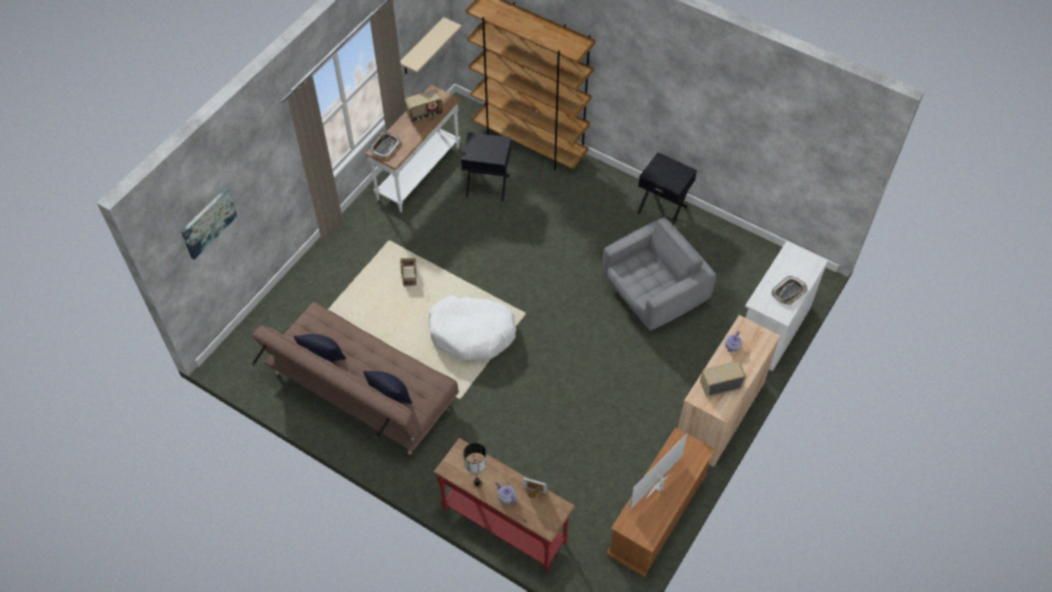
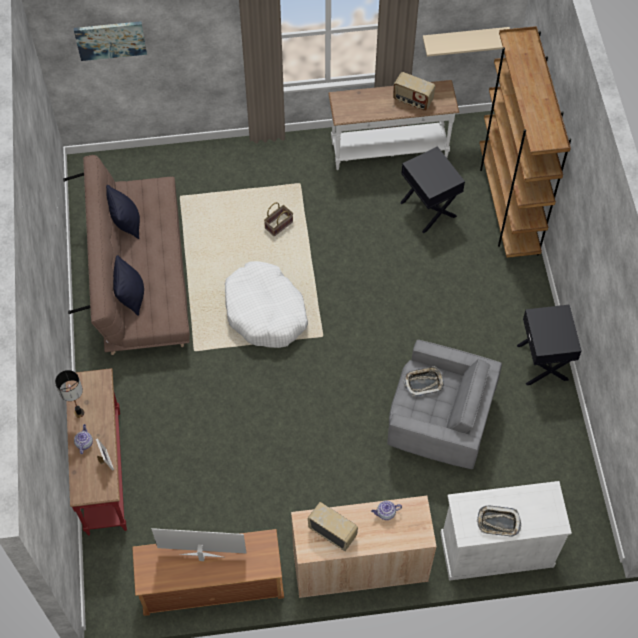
camera: 50 degrees right, 5 degrees up
(385, 146) = (350, 99): tray -> tray (423, 382)

